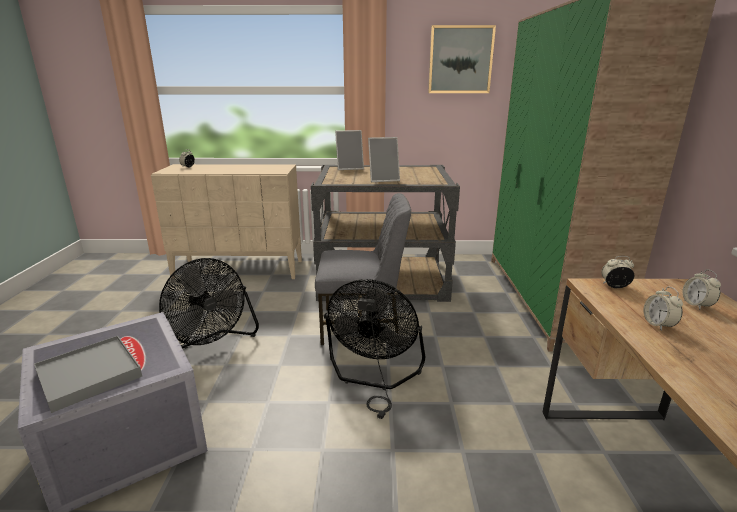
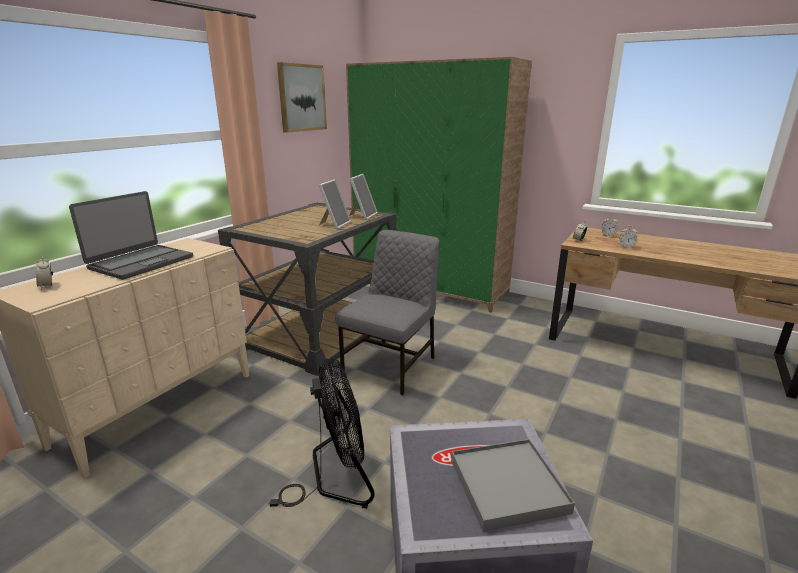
camera: 60 degrees left, 0 degrees up
(237, 168) = (141, 263): none -> laptop
(350, 168) = (261, 225): picture frame -> picture frame (362, 216)
(372, 377) = (472, 384): black fan -> none

